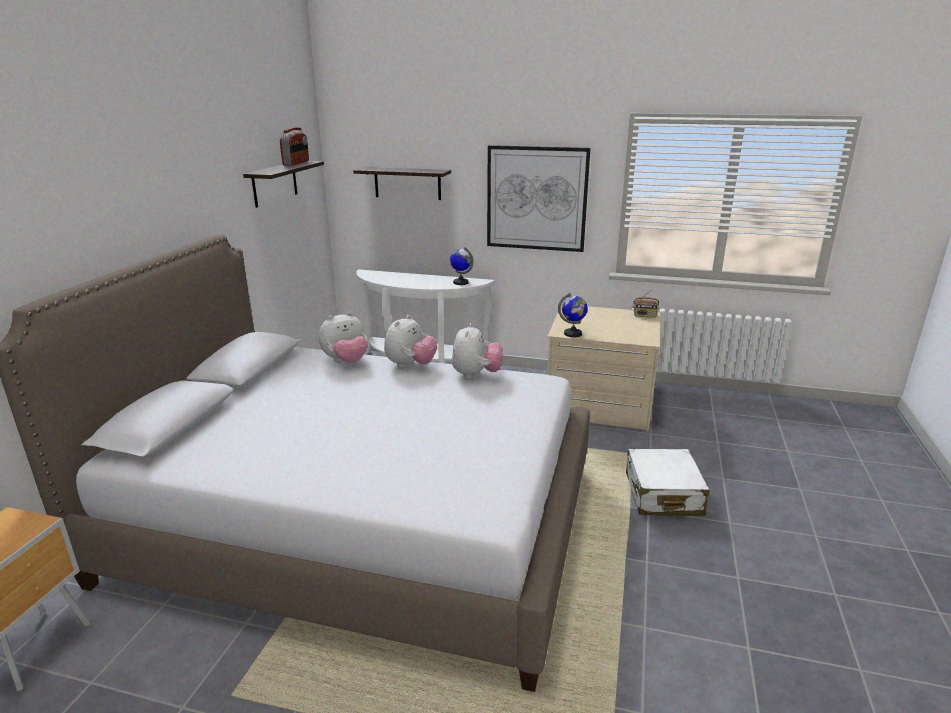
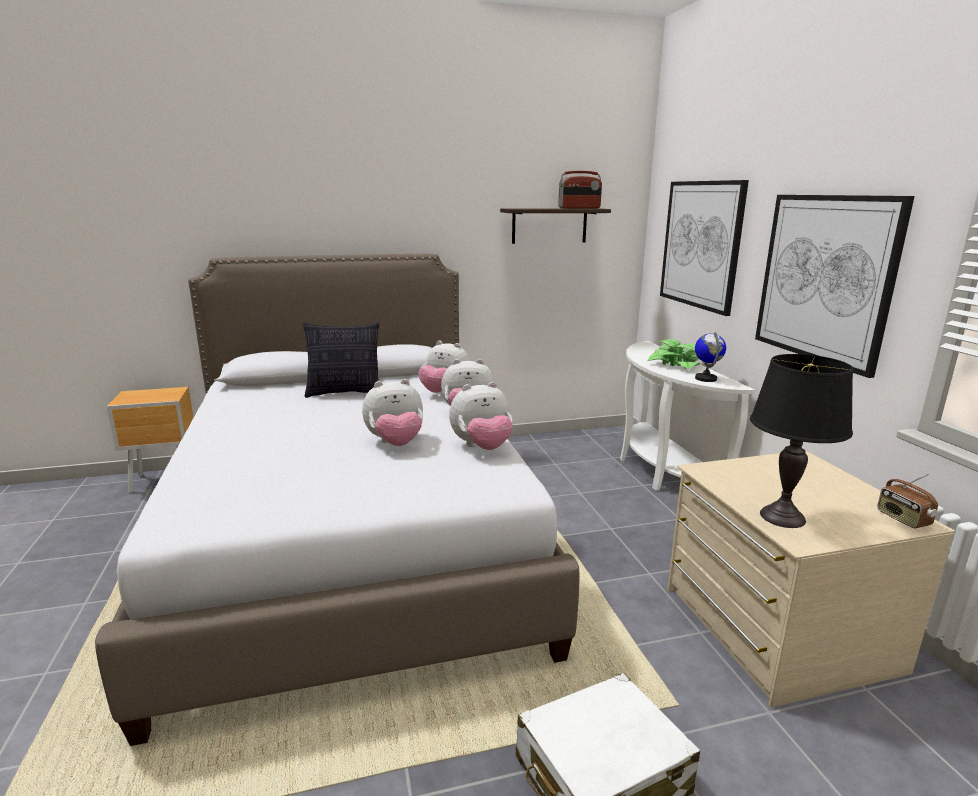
camera: 60 degrees right, 5 degrees down
(277, 400) = (345, 393): none -> pillow
(407, 183) = (700, 244): shelf -> picture
(422, 279) = (676, 364): none -> potted plant
(431, 402) = (395, 443): none -> plush toy
(573, 334) = (713, 479): globe -> none
(624, 335) = (782, 517): none -> black table lamp

